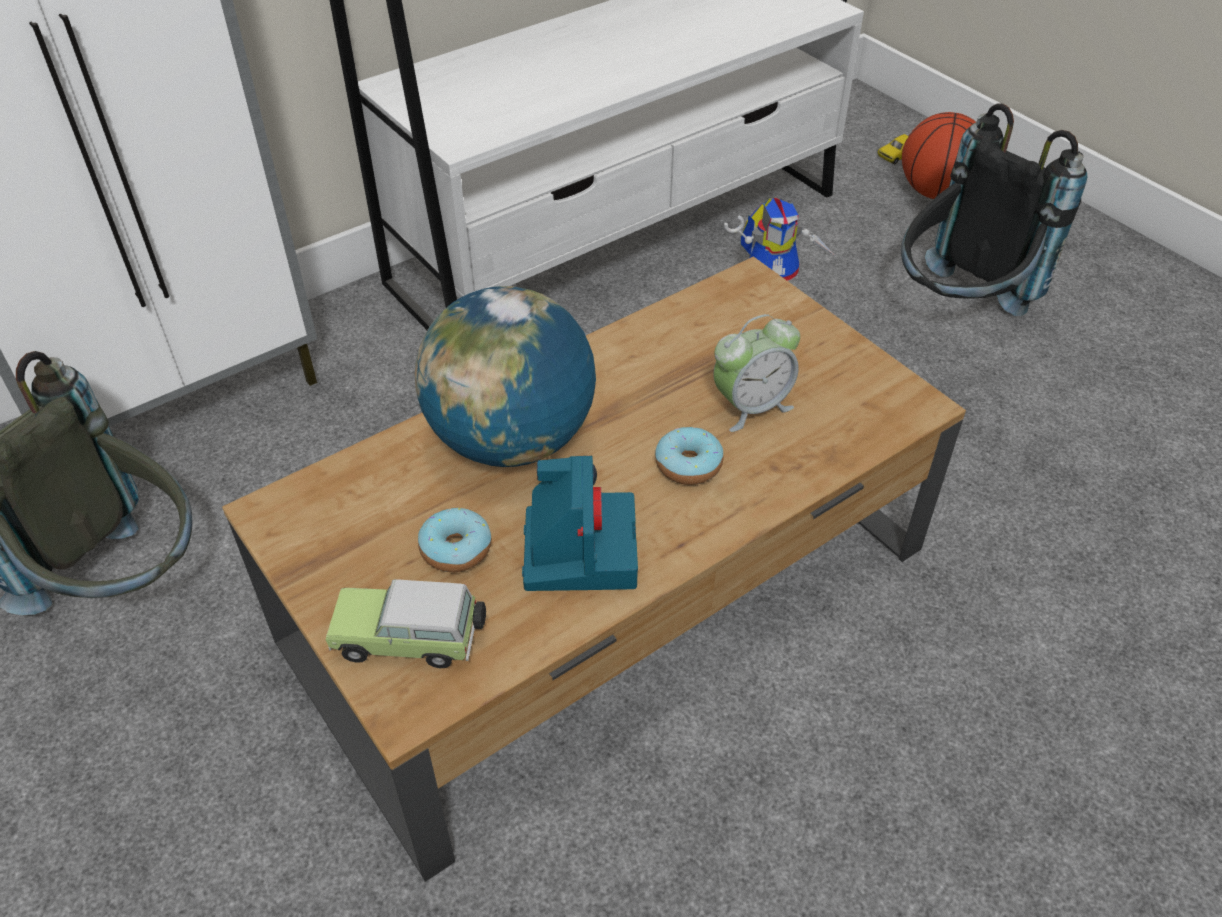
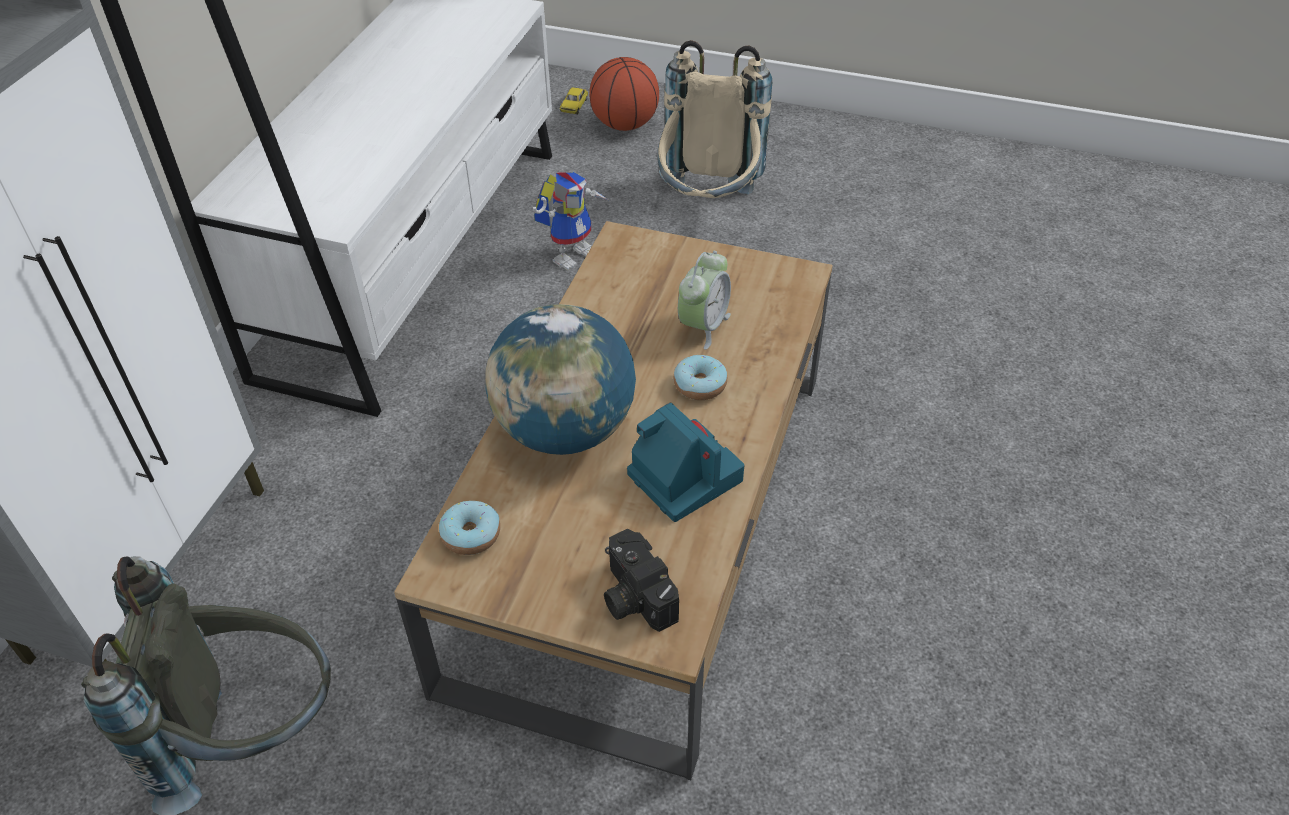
camera: 35 degrees left, 0 degrees up
(412, 640) = (633, 596): toy car -> camera
(456, 549) = (601, 522): donut -> donut (471, 535)
(956, 311) = (708, 207): black backpack -> beige backpack

